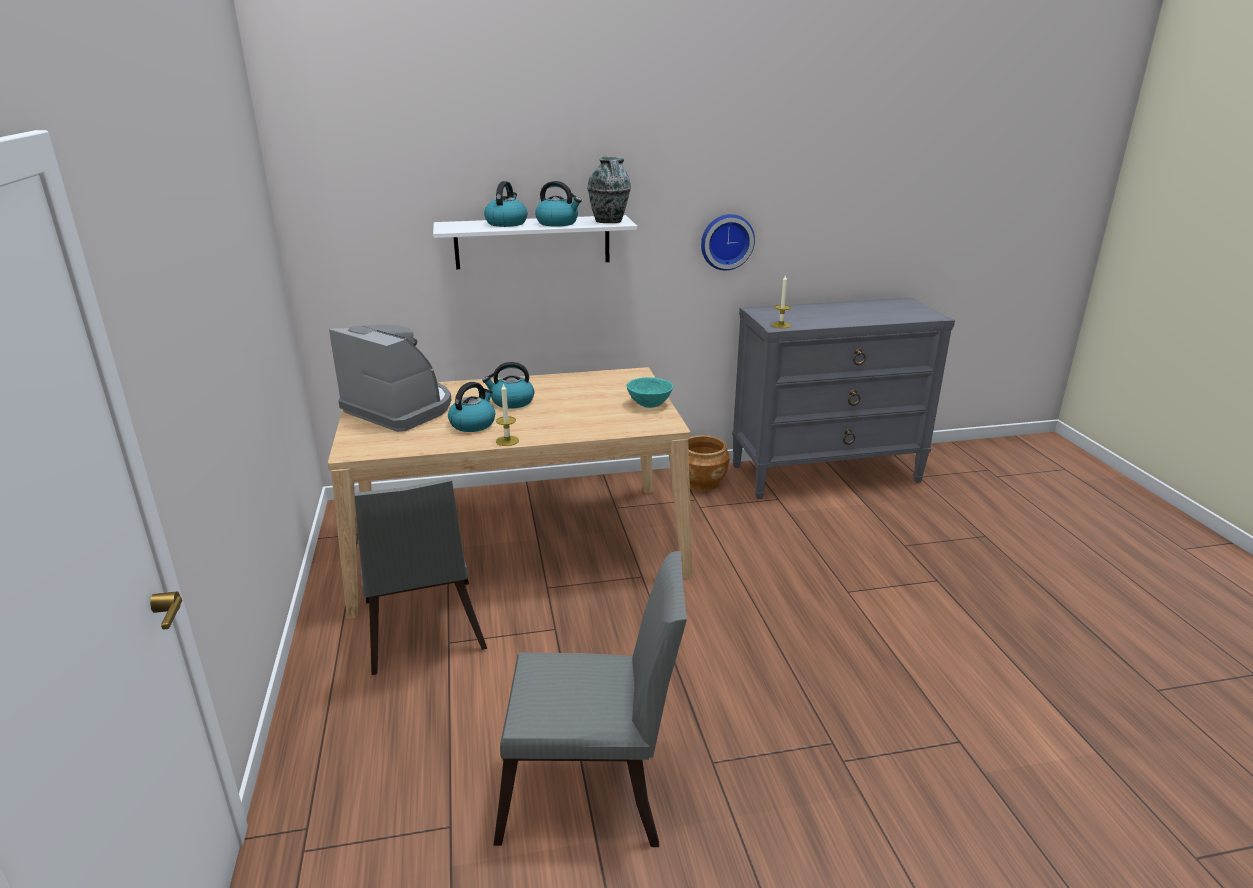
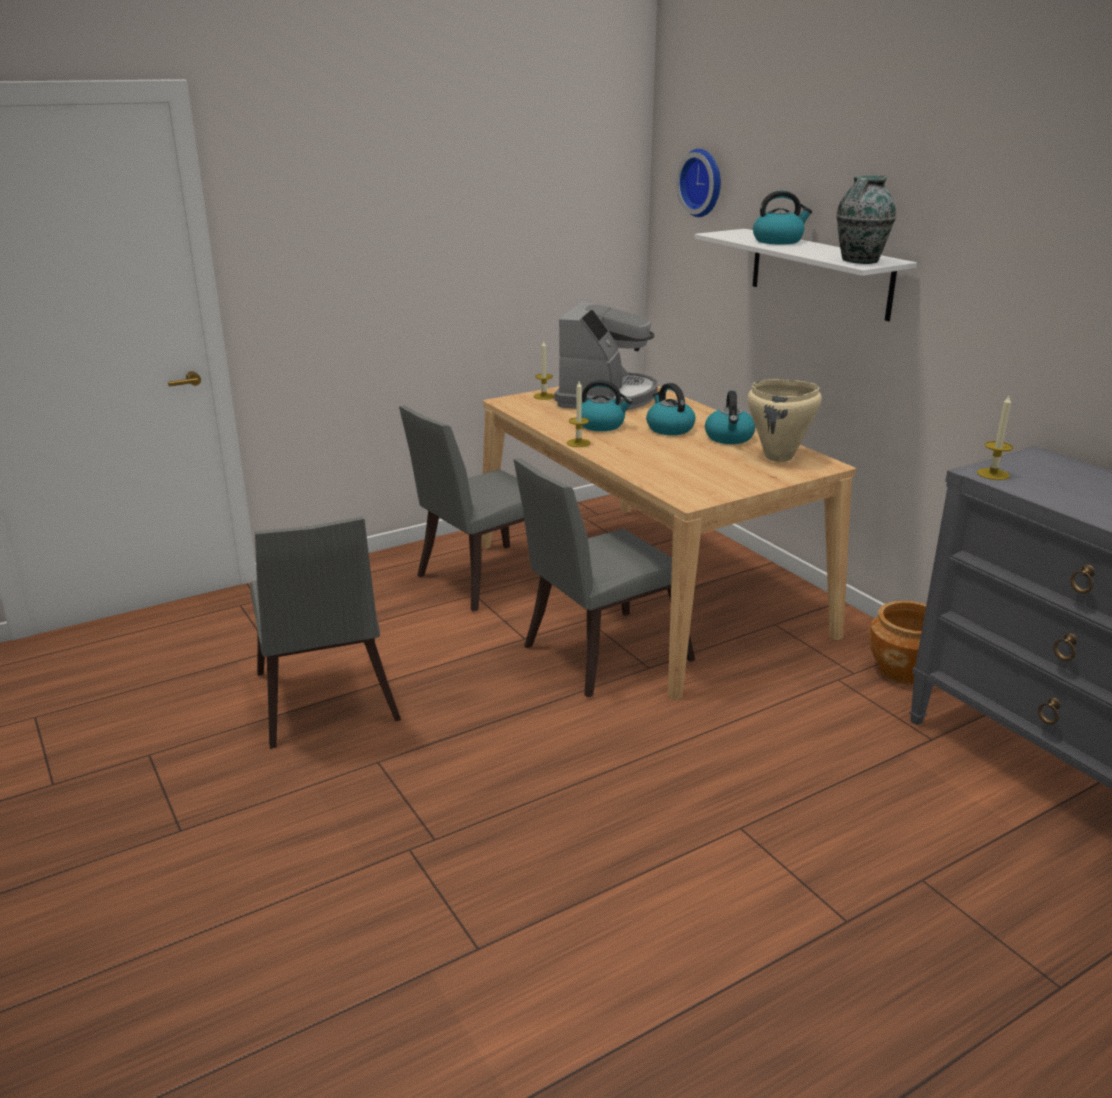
camera: 70 degrees right, 0 degrees up
(360, 433) = (544, 396): none -> candle
(558, 223) = (812, 251): kettle -> kettle (729, 438)
(608, 596) = (597, 655): none -> grey chair
(609, 382) = (779, 457): none -> beige cooking pot
(649, 404) = (739, 484): turquoise bowl -> none
(726, 241) = (1039, 335): wall clock -> wall clock (703, 182)

